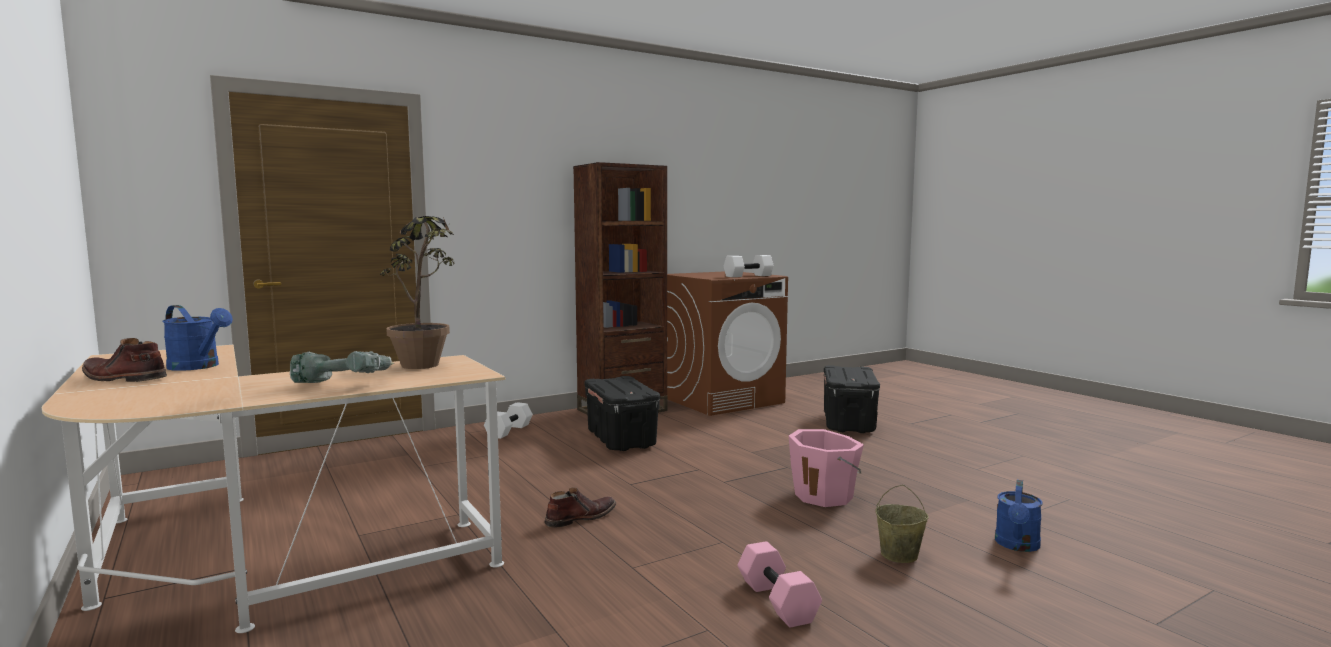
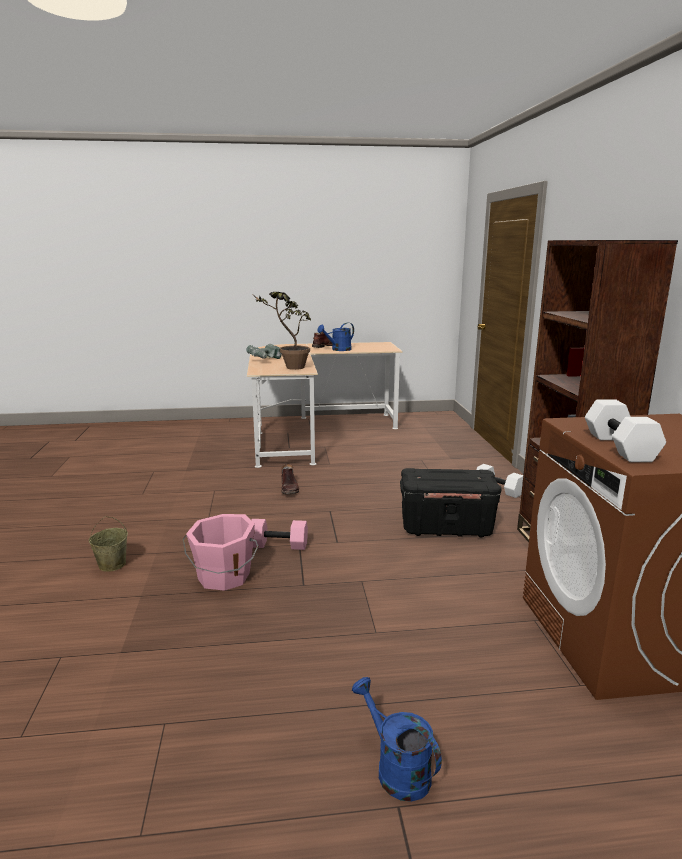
camera: 115 degrees right, 10 degrees up
(775, 601) = (136, 512): pink dumbbell -> pink dumbbell (279, 544)
(849, 423) = (433, 714): black storage box -> none
(1017, 546) = (42, 621): blue watering can -> blue watering can (396, 769)

